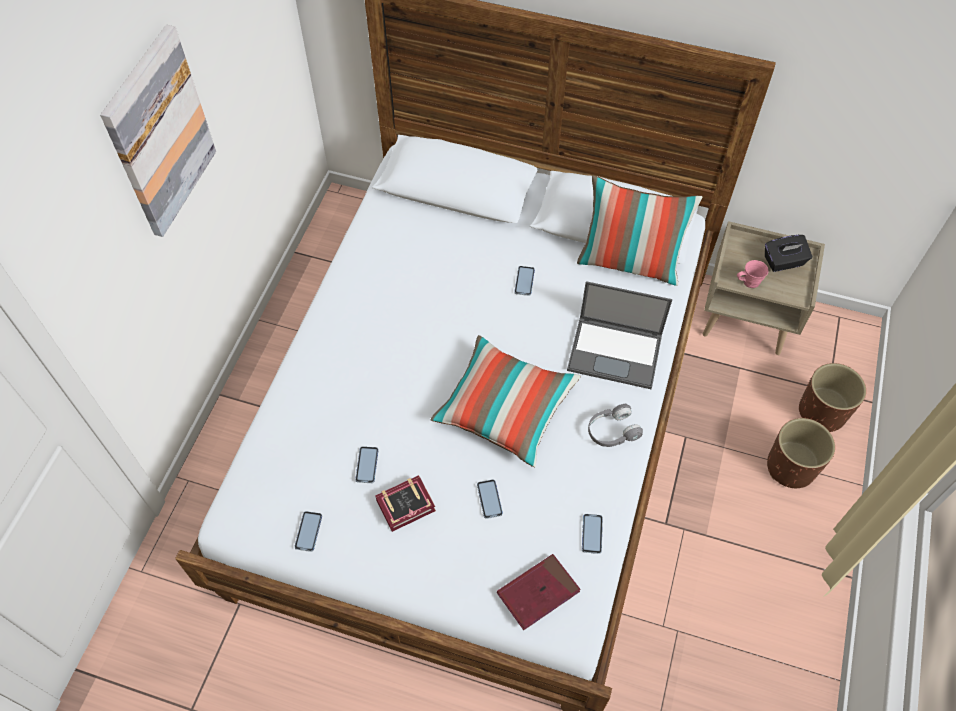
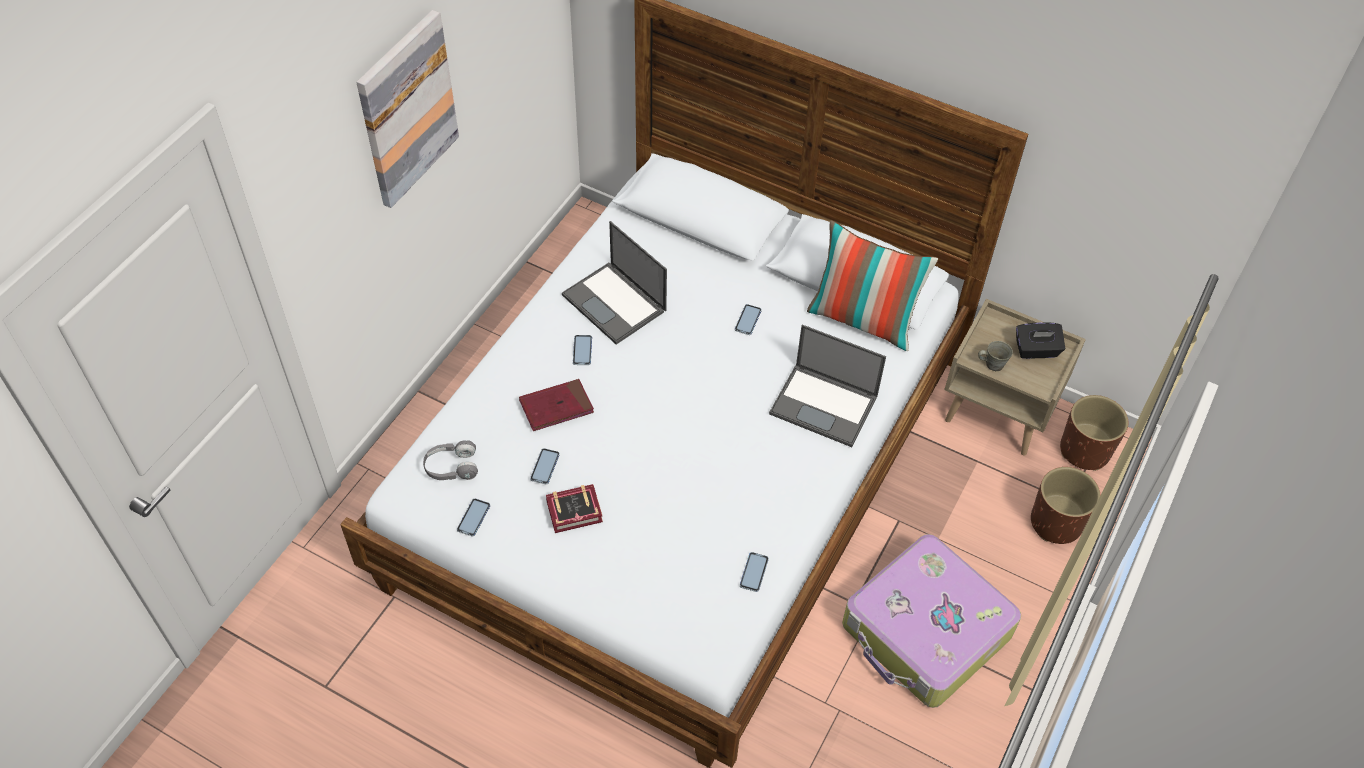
camera: 10 degrees right, 5 degrees down
(396, 286) = (615, 303): none -> laptop
(489, 499) = (659, 521): phone -> phone (582, 350)
(505, 409) = (696, 439): pillow -> none
(538, 592) = (685, 616): red book -> red book (556, 407)
(612, 431) = (800, 480): grey headphones -> grey headphones (451, 467)
(735, 539) = (926, 632): none -> suitcase
(749, 282) = (993, 364): pink mug -> grey mug
(790, 467) = (1005, 572): brown planter -> brown planter (1084, 450)

